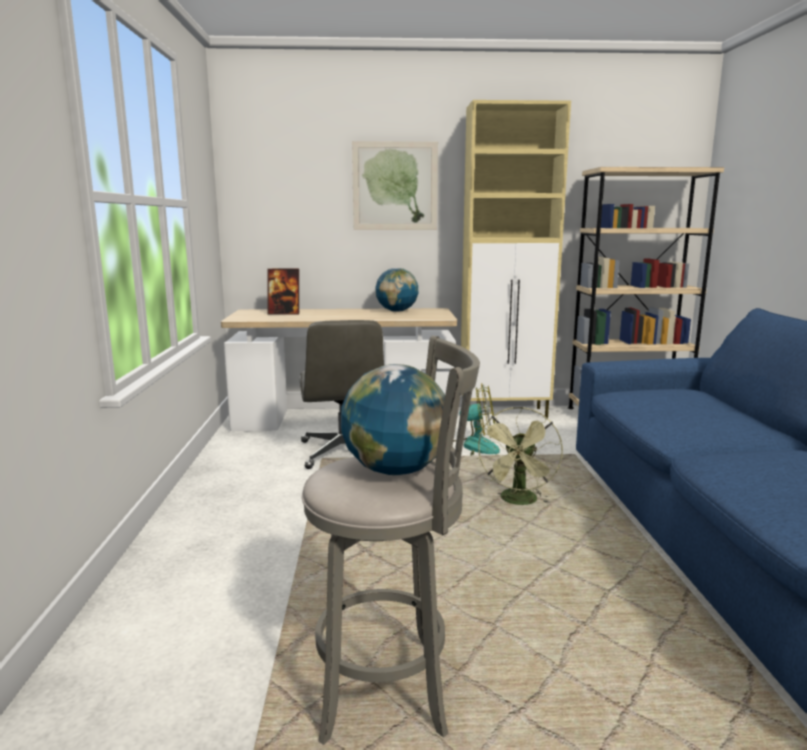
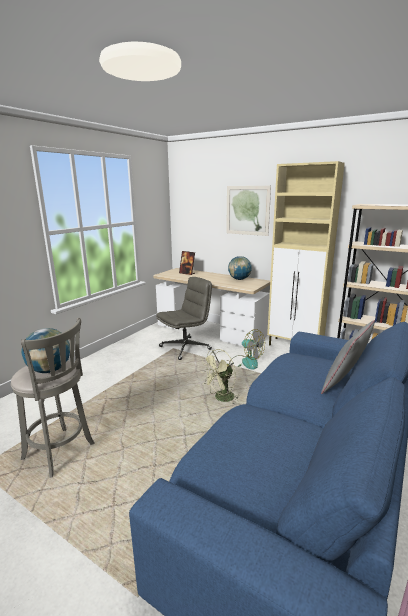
camera: 35 degrees right, 5 degrees up
(343, 452) = (185, 348): grey office chair -> grey office chair turned 150 degrees counterclockwise
(735, 405) = (344, 384): none -> grey pillow

